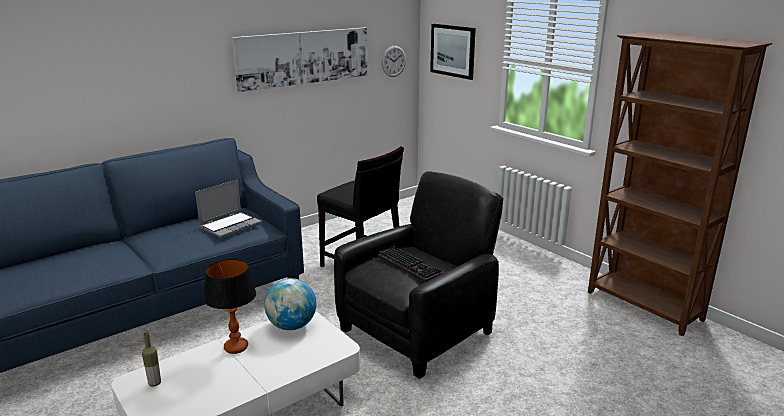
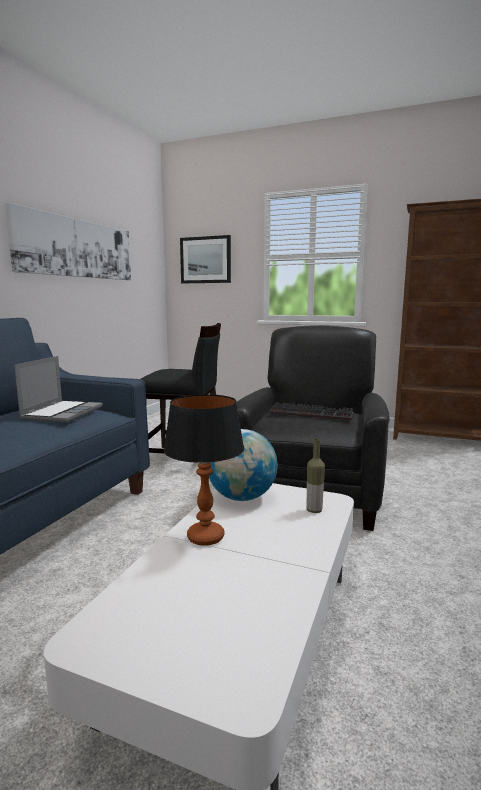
camera: 30 degrees left, 10 degrees down
(154, 383) = (138, 624): bottle -> bottle (314, 510)
(393, 61) = (148, 271): wall clock -> none

